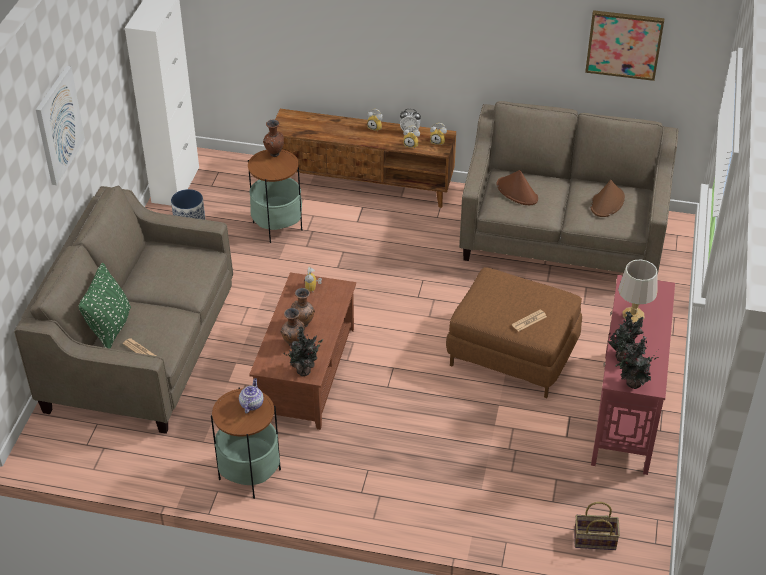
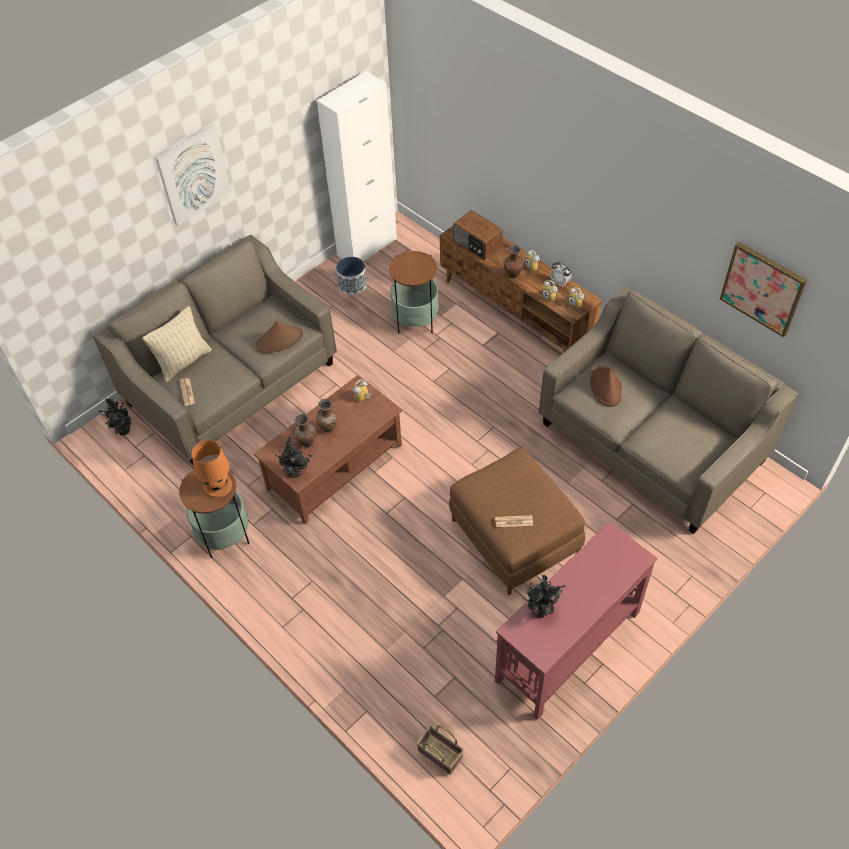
camera: 35 degrees right, 10 degrees up
(110, 328) = (184, 362): green pillow -> beige pillow
(251, 404) = (217, 485): teapot -> orange table lamp
(274, 155) = (420, 259): brown vase -> brown vase (513, 276)
(310, 128) = (477, 244): none -> radio
(607, 202) = (682, 436): brown hat -> brown hat (280, 340)
(632, 384) = (526, 642): potted plant -> potted plant (122, 431)
(633, 315) = (587, 571): grey table lamp -> none

